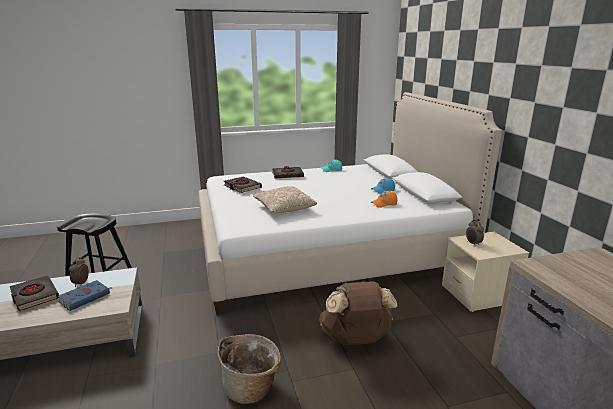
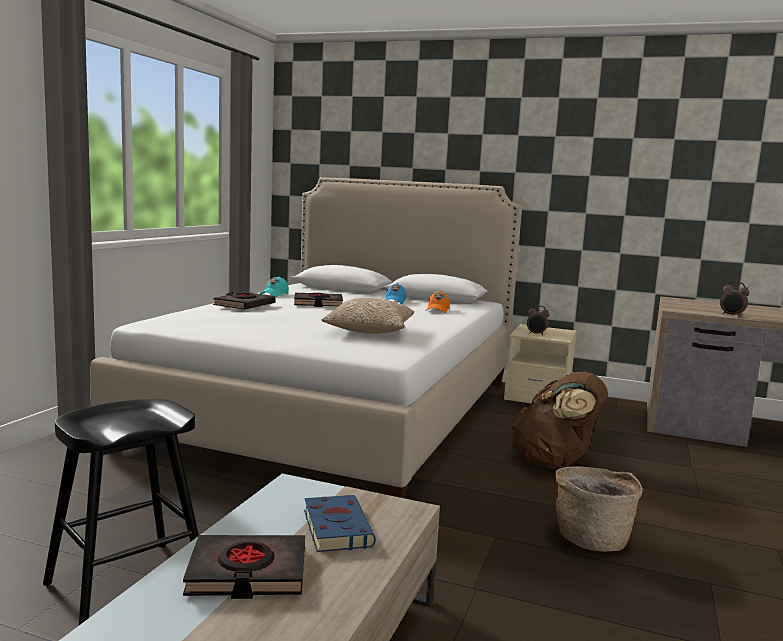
camera: 55 degrees left, 10 degrees down
(80, 283) = (267, 524): alarm clock -> alarm clock (731, 316)
(242, 187) = (238, 324): black book -> black book (318, 304)

